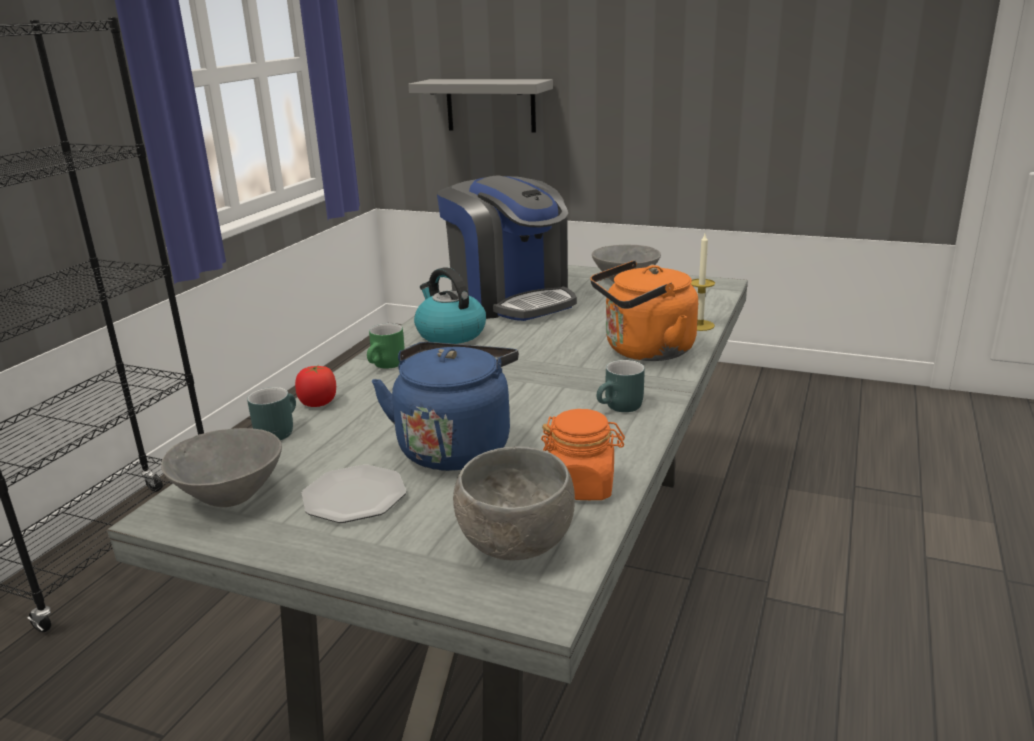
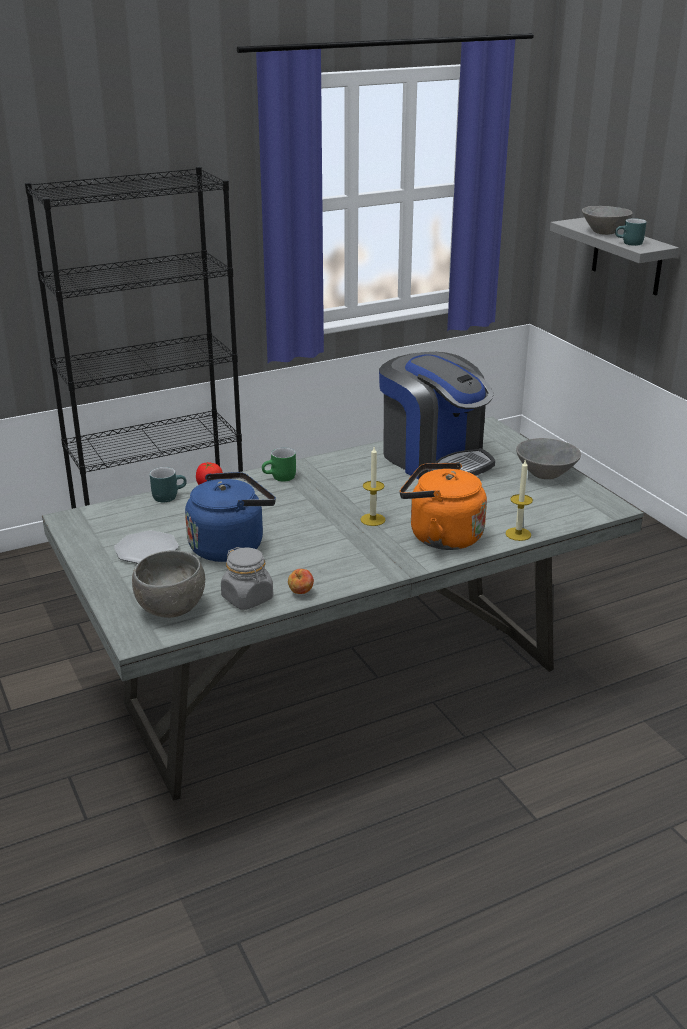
camera: 40 degrees right, 5 degrees up
(230, 495) = (103, 522): grey bowl -> grey bowl (604, 232)
(450, 333) = (351, 470): kettle -> none
(510, 300) = (434, 458): coffee machine -> coffee machine turned 45 degrees counterclockwise
(556, 363) = (373, 519): none -> candle
(581, 486) = (247, 598): orange jar -> grey jar
(621, 408) = (351, 566): turquoise mug -> turquoise mug (629, 243)
(624, 453) = (301, 593): none -> apple

